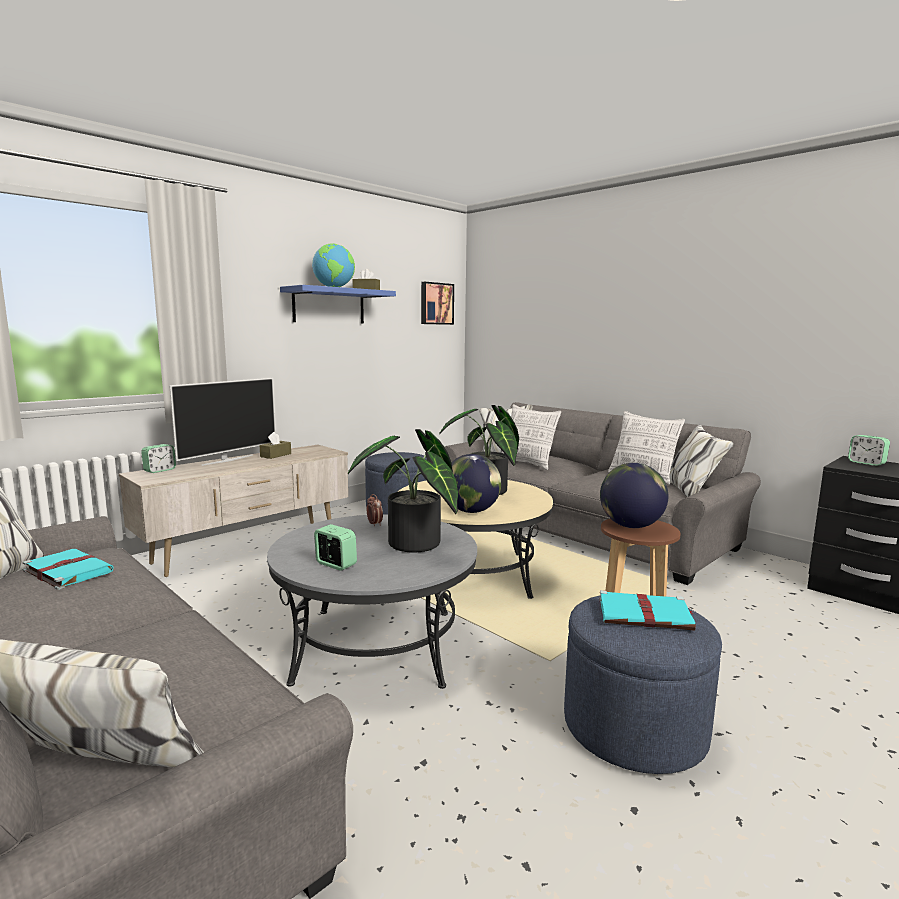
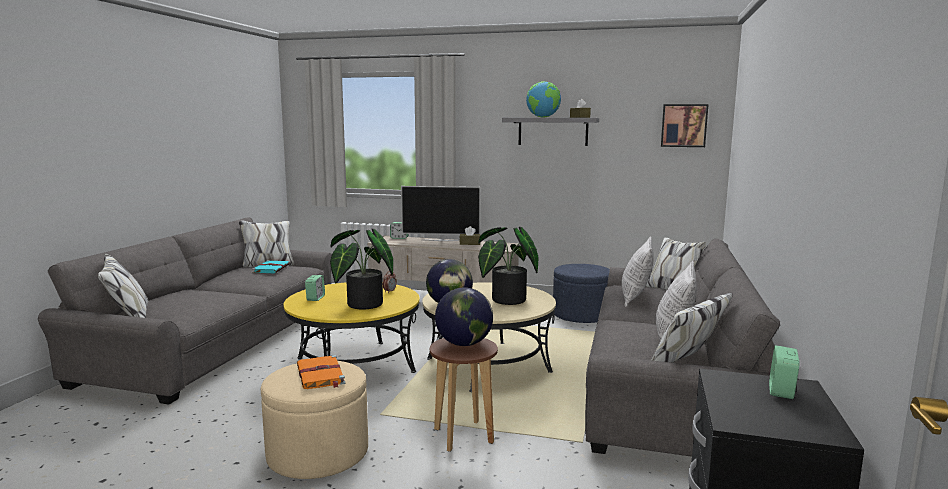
camera: 60 degrees right, 0 degrees up
(329, 306) = (553, 131): blue shelf -> grey shelf
(375, 645) = (355, 364): grey coffee table -> yellow coffee table
(634, 727) = (318, 453): blue ottoman -> beige ottoman
(646, 615) = (320, 375): turquoise book -> orange book

